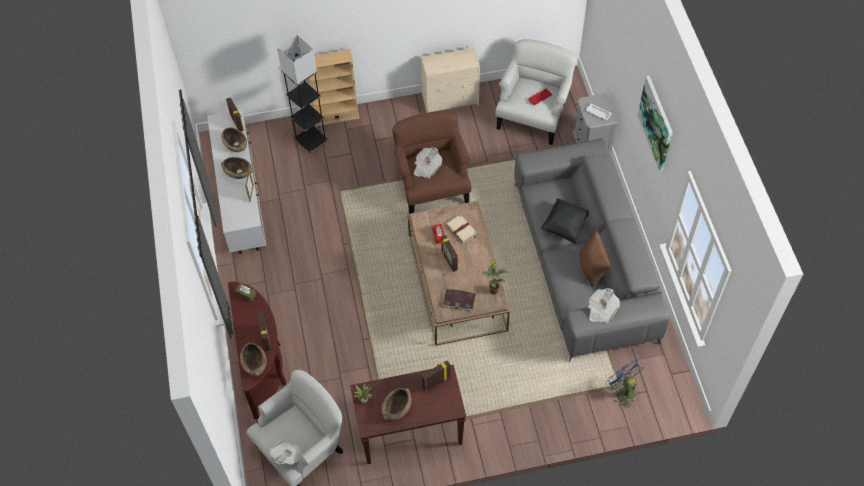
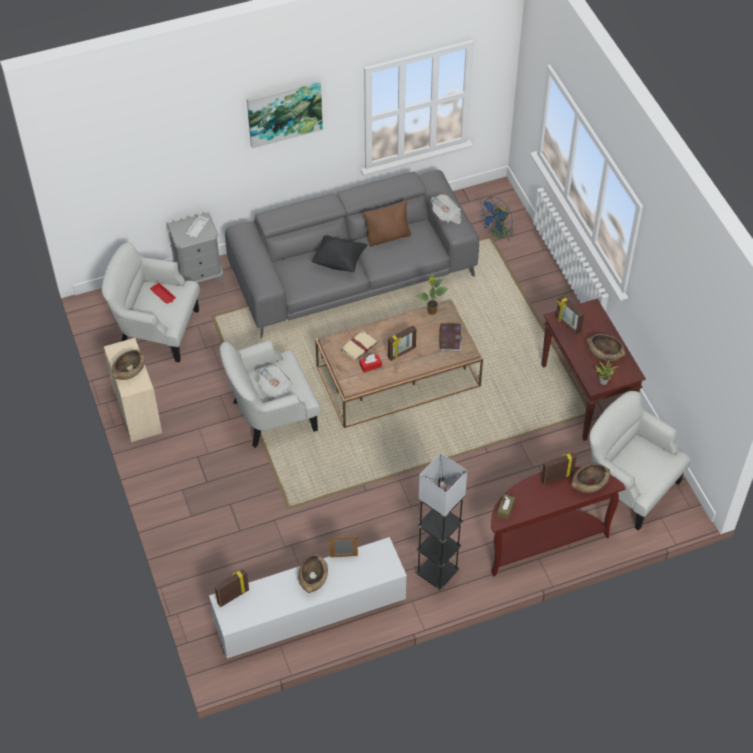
camera: 100 degrees left, 5 degrees down
(235, 144) = (269, 590): brown bowl -> brown bowl (129, 370)
(289, 455) = (665, 460): newspaper -> none
(311, 141) = (214, 551): black floor lamp -> black floor lamp (437, 573)
(336, 116) = (172, 530): beige bookcase -> none
(432, 186) = (271, 414): brown armchair -> white armchair

